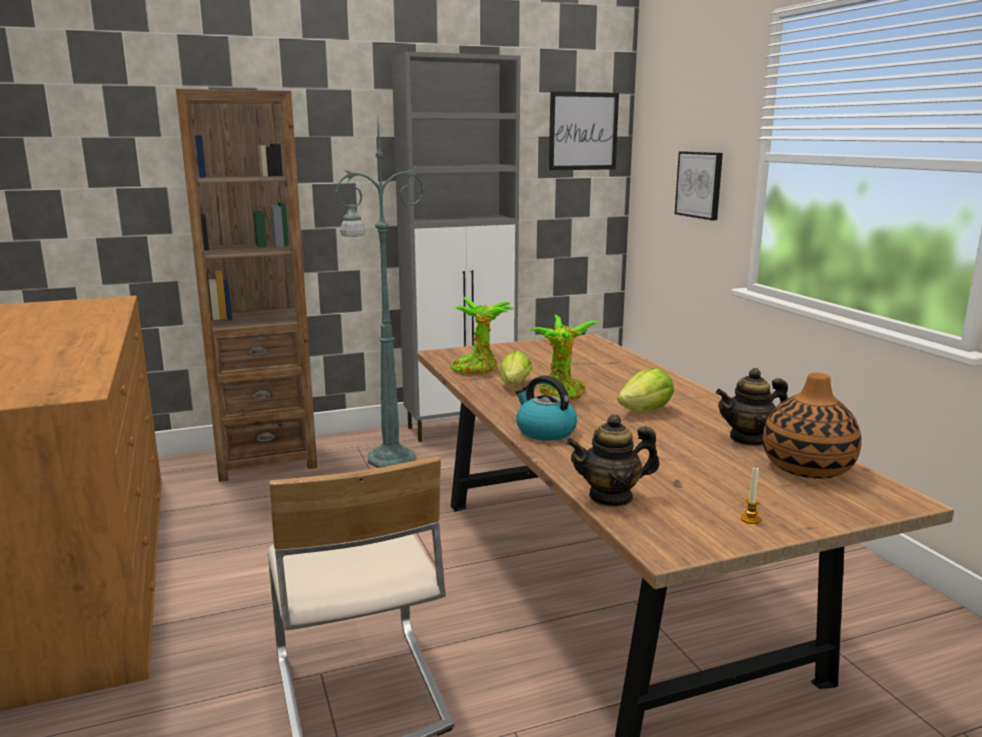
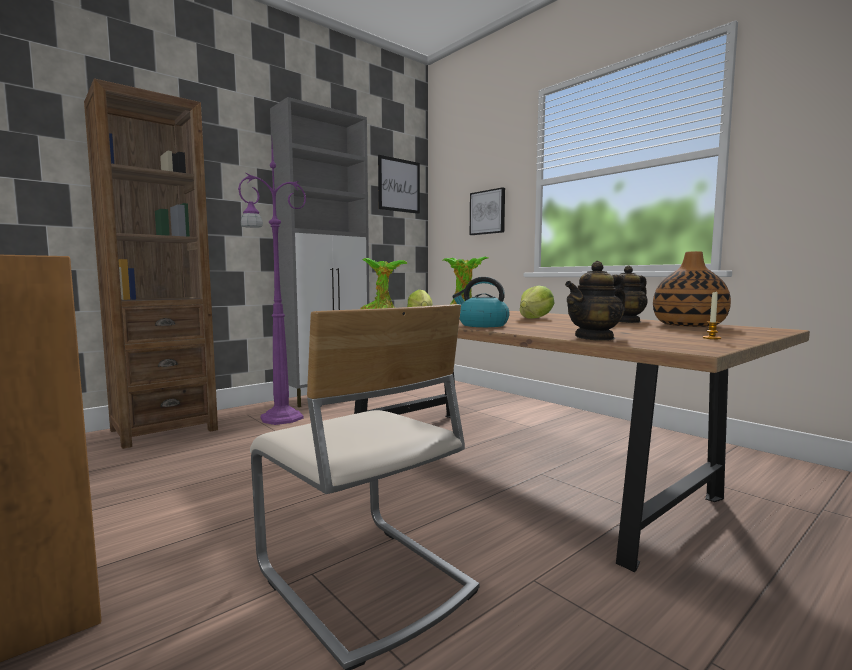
camera: 20 degrees left, 10 degrees down
(388, 459) = (279, 418): green floor lamp -> purple floor lamp

